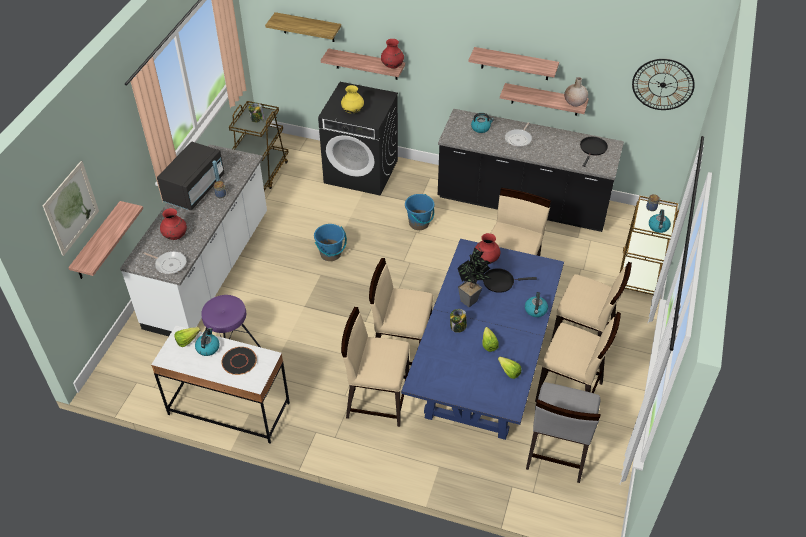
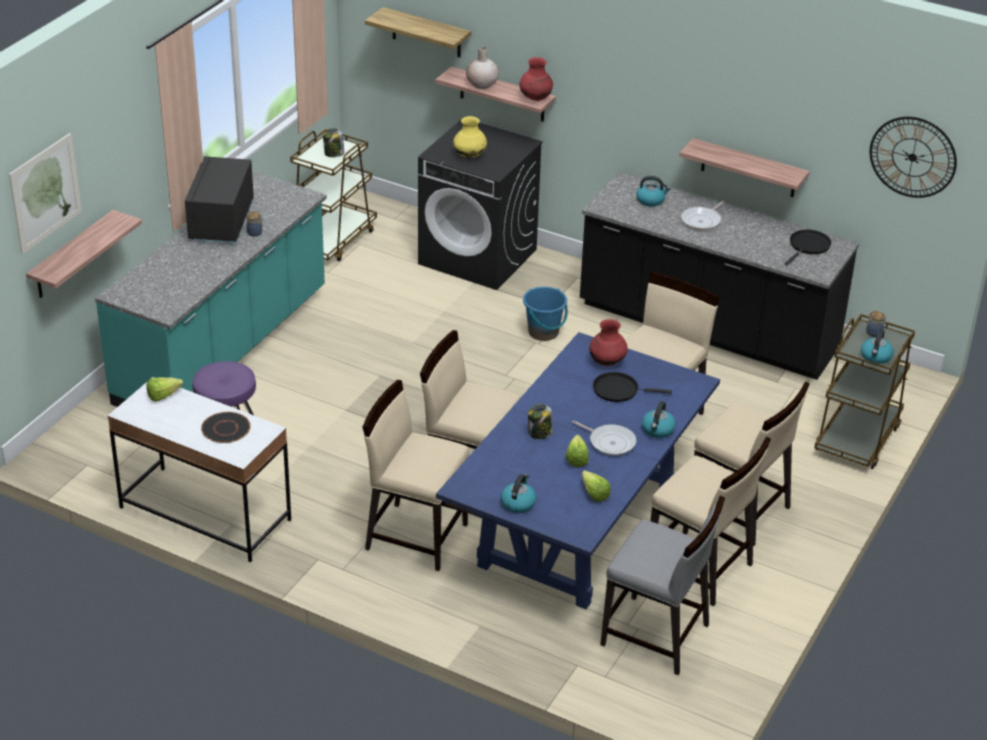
camera: 10 degrees right, 10 degrees down
(169, 264) = (162, 302): frying pan -> frying pan (610, 442)
(175, 236) = (179, 271): red vase -> none
(195, 189) = (221, 222): black microwave -> black microwave turned 150 degrees clockwise
(208, 347) = (188, 407): kettle -> kettle (518, 503)
(209, 270) = (224, 348): white counter -> turquoise counter
(331, 254) = (402, 352): blue bucket -> none
(471, 300) = (570, 405): potted plant -> none
(515, 64) = (707, 109): shelf -> none
(556, 452) = (655, 636): grey chair -> grey chair turned 90 degrees counterclockwise
(575, 102) = (787, 173): beige vase -> beige vase (482, 84)

